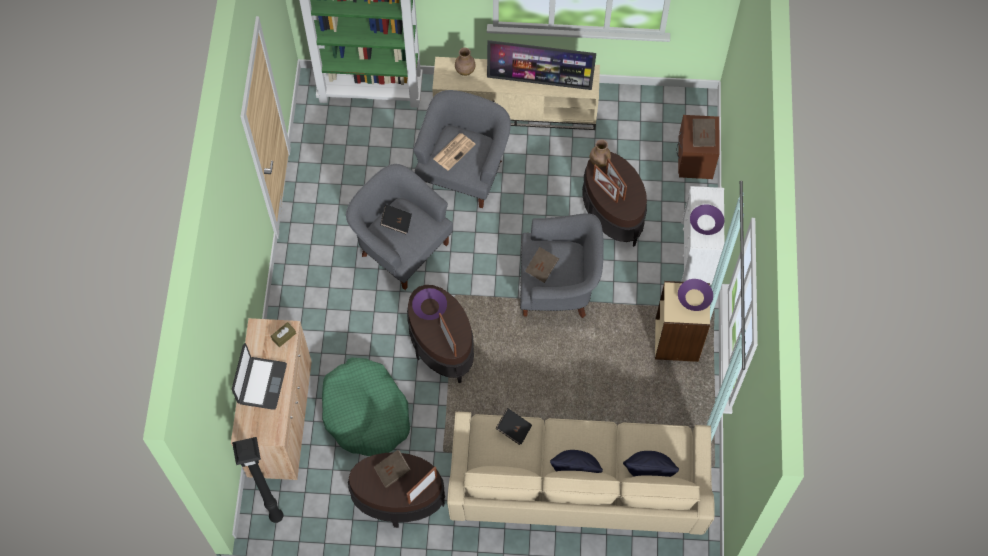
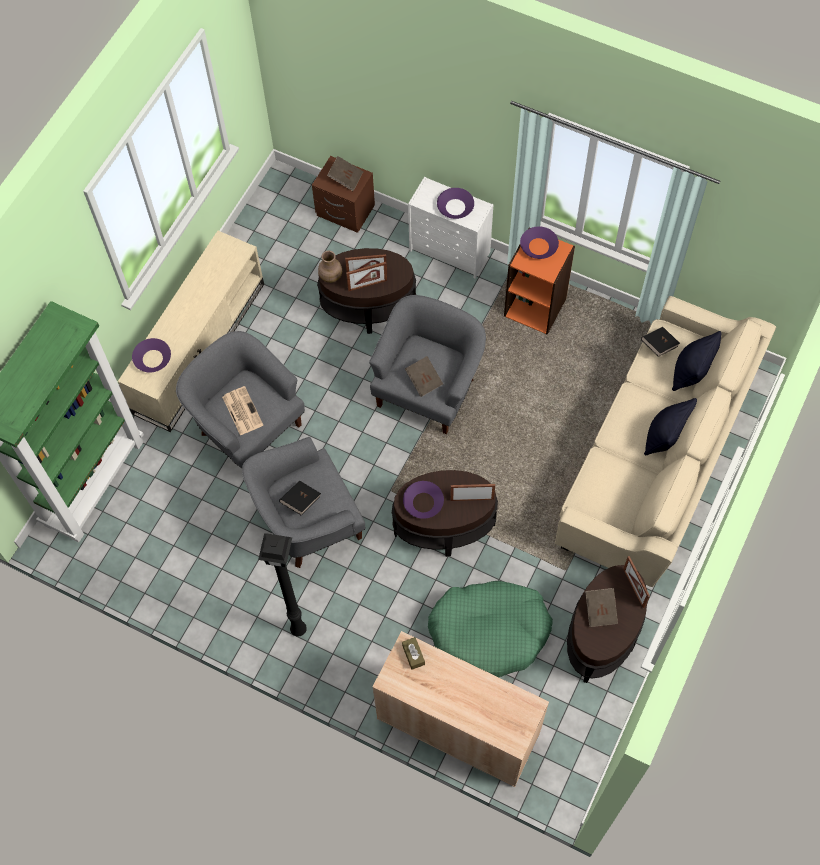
camera: 65 degrees left, 0 degrees up
(261, 383) = (462, 700): laptop -> none
(275, 516) = (572, 772): black floor lamp -> black floor lamp (297, 630)
(464, 70) = (152, 358): brown vase -> purple bowl
(514, 429) = (596, 476): black book -> black book (658, 345)
(539, 82) = (207, 293): television -> none
(677, 340) = (535, 307): beige bookcase -> orange bookcase

